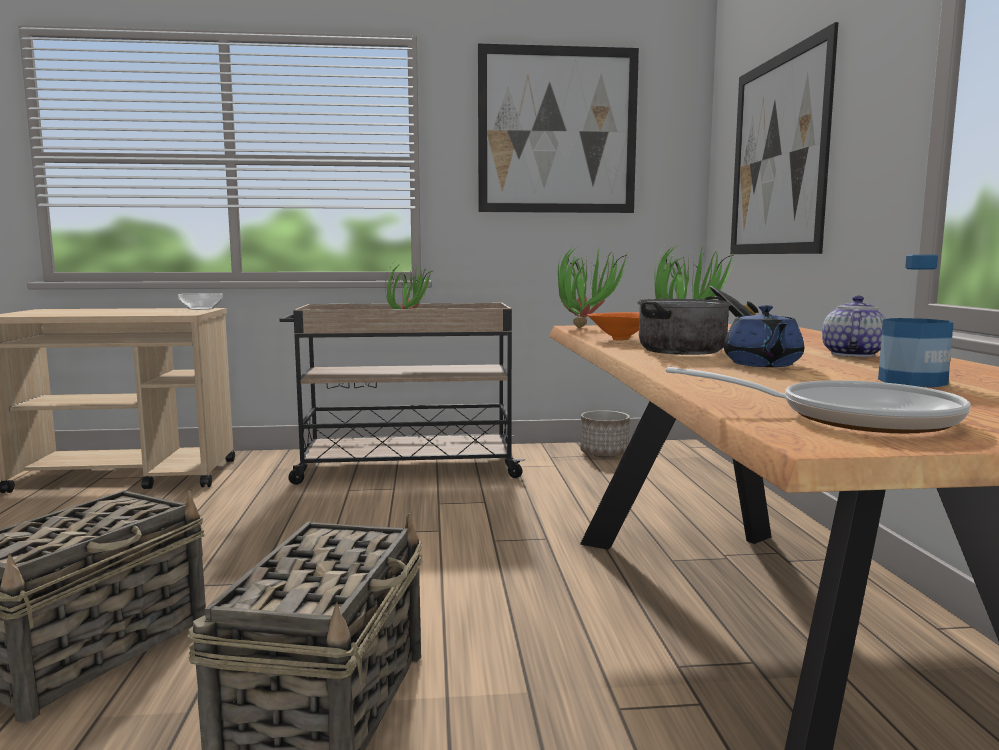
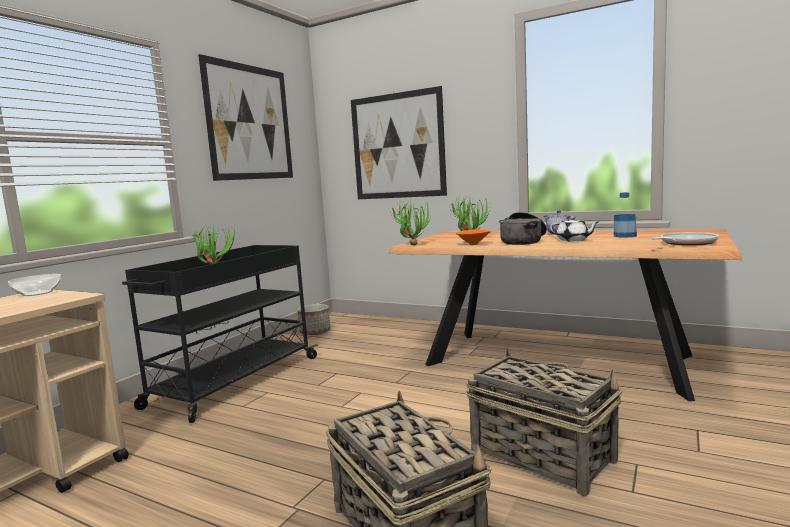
camera: 55 degrees left, 0 degrees up
(405, 468) = (233, 382): beige cart -> black cart
(762, 364) = (573, 240): blue teapot -> white teapot

